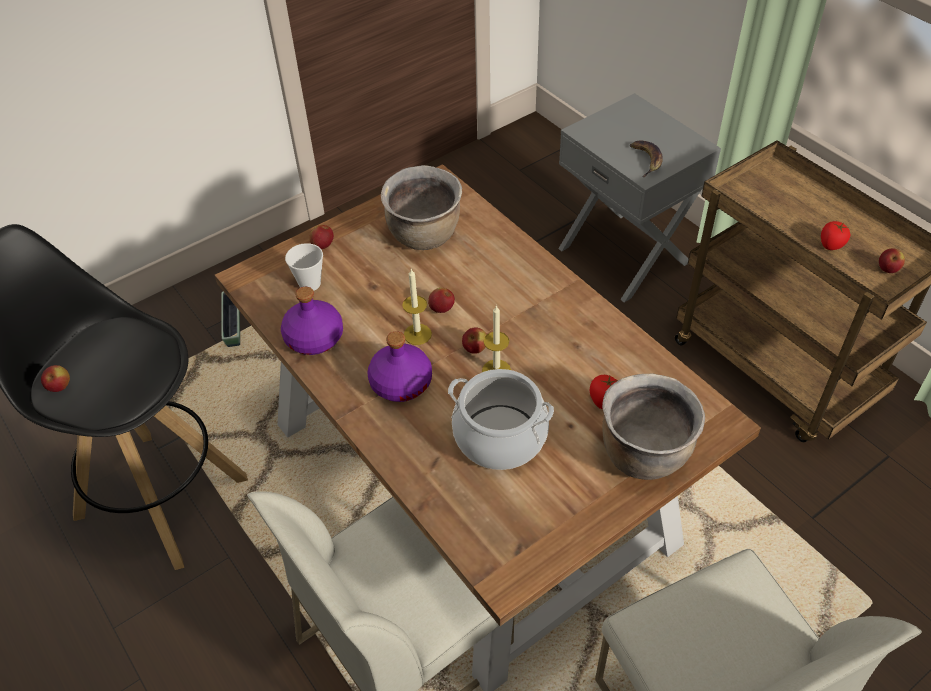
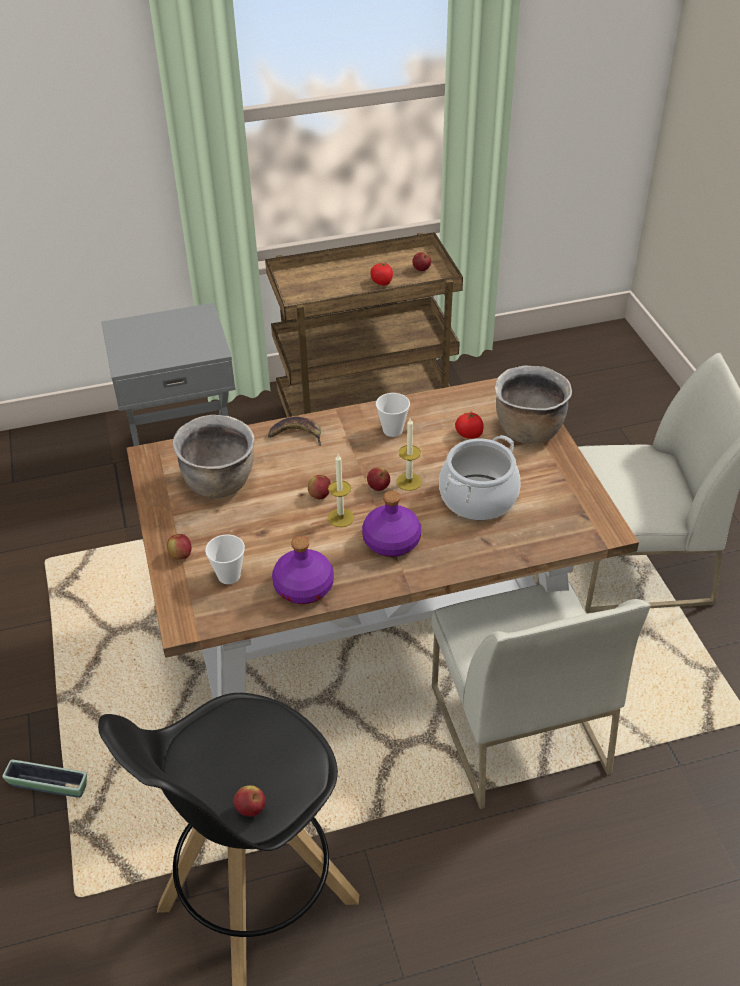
camera: 70 degrees left, 5 degrees down
(571, 333) = (392, 430): none -> cup
(646, 160) = (196, 343): banana -> banana (296, 434)

